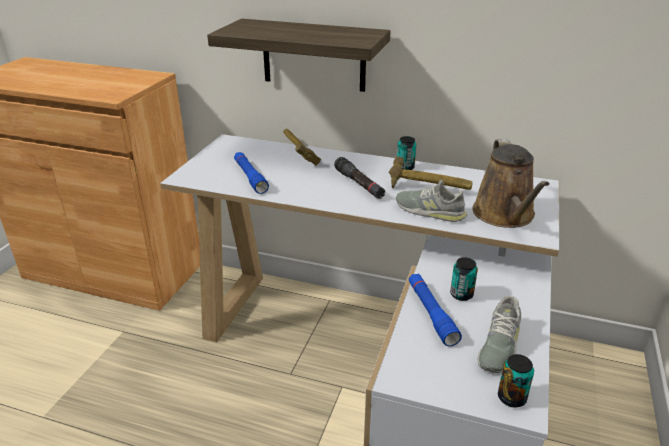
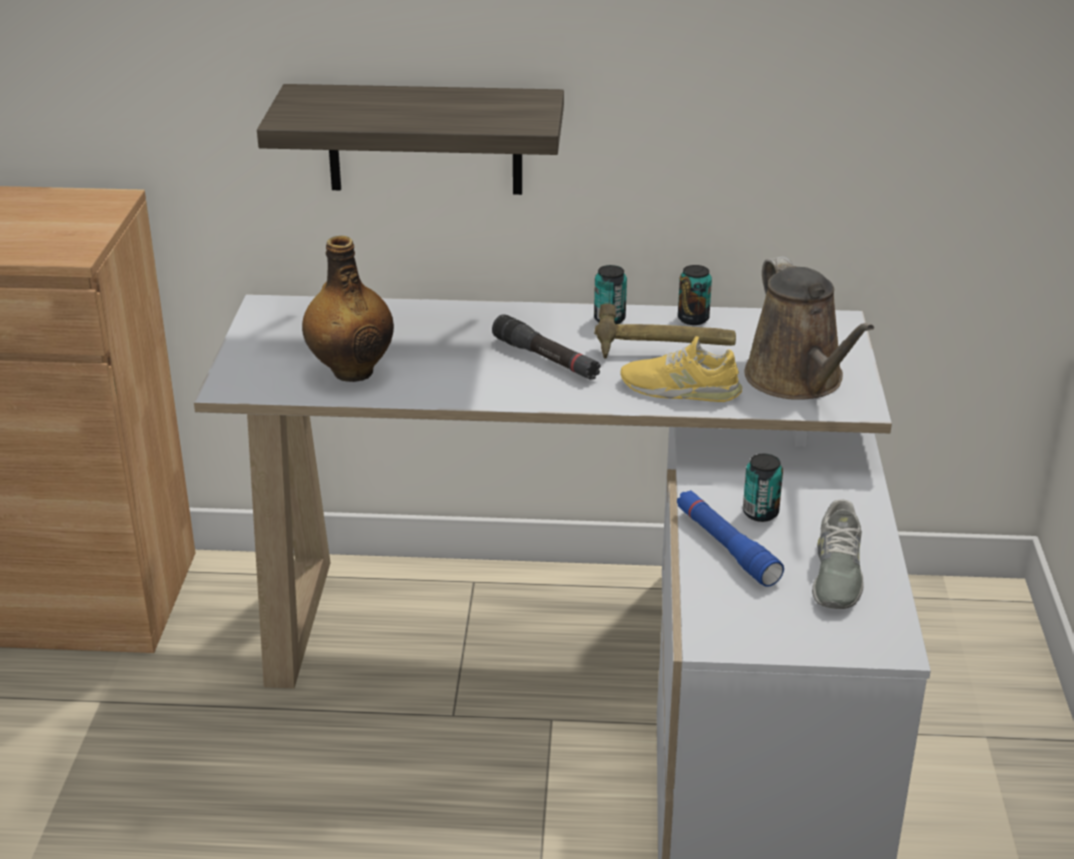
camera: 15 degrees left, 0 degrees up
(250, 177) = (351, 371): blue flashlight -> bottle
(298, 154) = (412, 316): hammer -> none
(430, 211) = (680, 389): grey shoe -> yellow shoe
(511, 398) = (873, 636): can -> can (693, 319)

